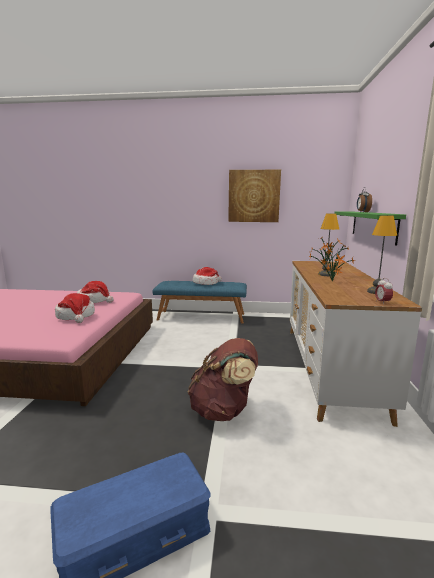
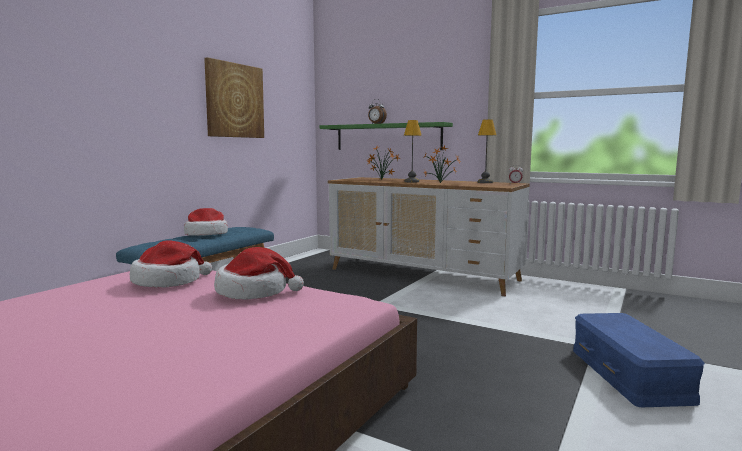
camera: 65 degrees left, 5 degrees down
(224, 410) = (469, 320): brown backpack -> none

